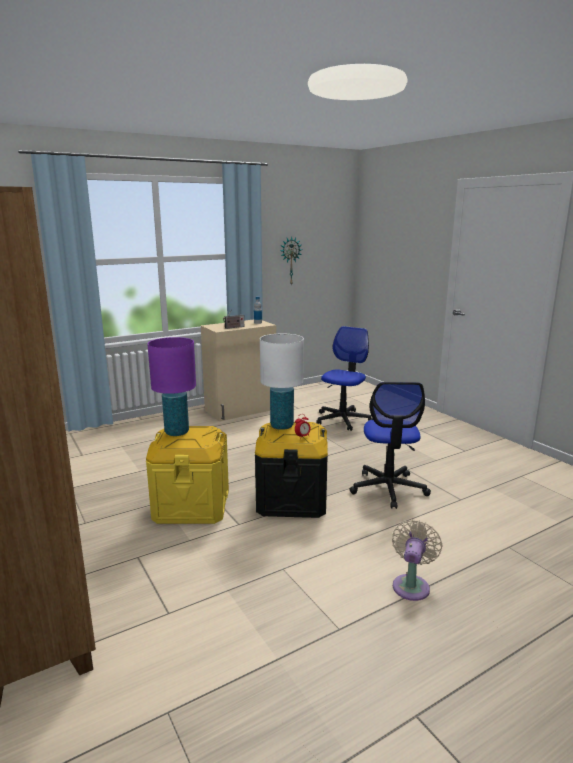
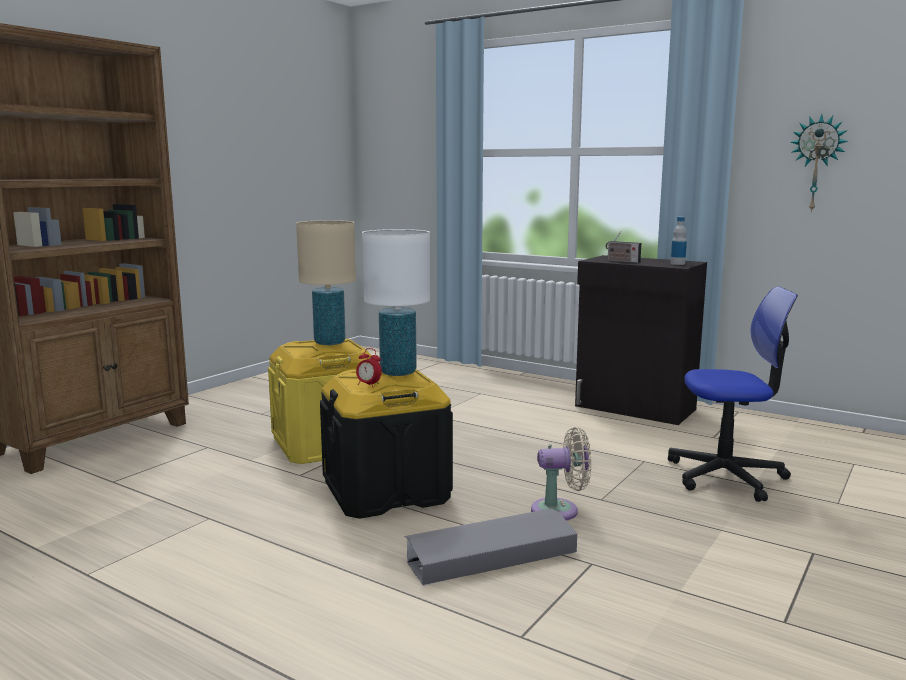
camera: 65 degrees right, 5 degrees down
(177, 432) = (330, 342): purple table lamp -> beige table lamp
(241, 410) = (635, 408): beige cabinet -> black cabinet
(388, 489) = (490, 556): office chair -> grey storage box
(411, 585) = (194, 614): beige fan -> beige fan (560, 510)

